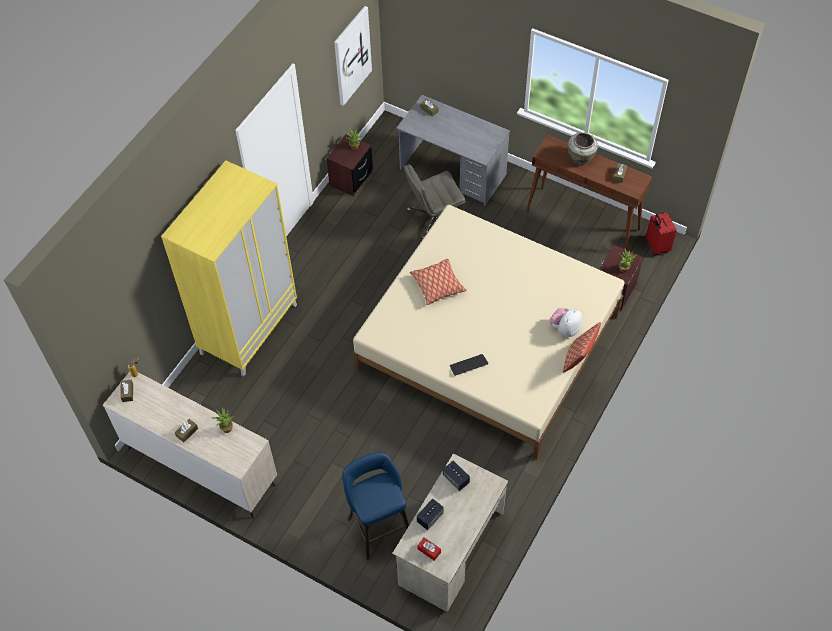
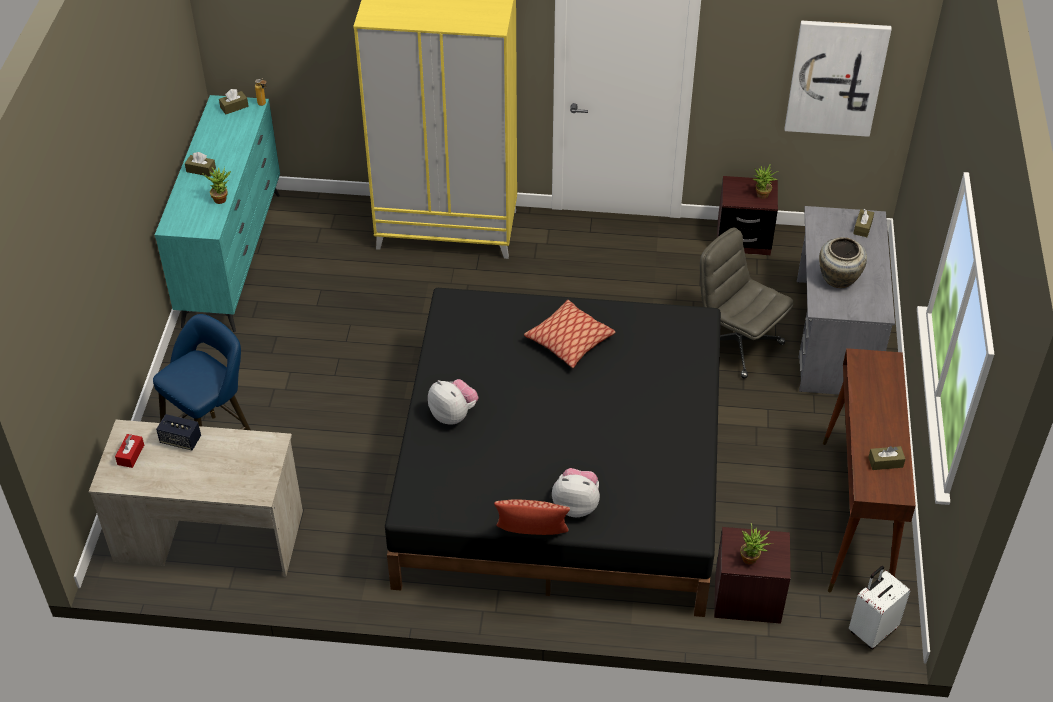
camera: 65 degrees right, 10 degrees down
(201, 466) = (233, 258): beige dresser -> turquoise dresser
(456, 479) = (250, 449): speaker -> none
(468, 365) = (453, 414): keyboard -> plush toy
(488, 342) = (560, 471): beige bed -> black bed
(580, 159) = (883, 405): beige vase -> beige vase (838, 280)
(656, 246) = (872, 630): red suitcase -> white suitcase

